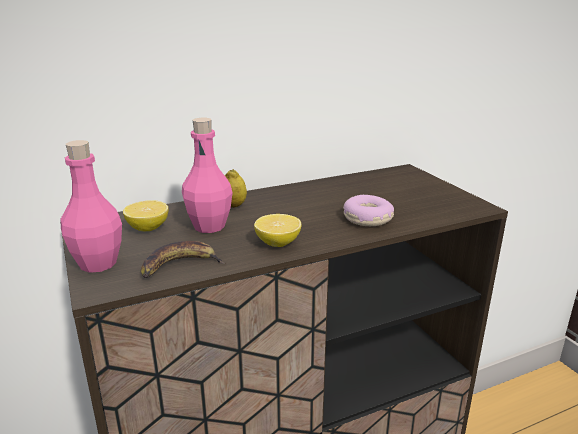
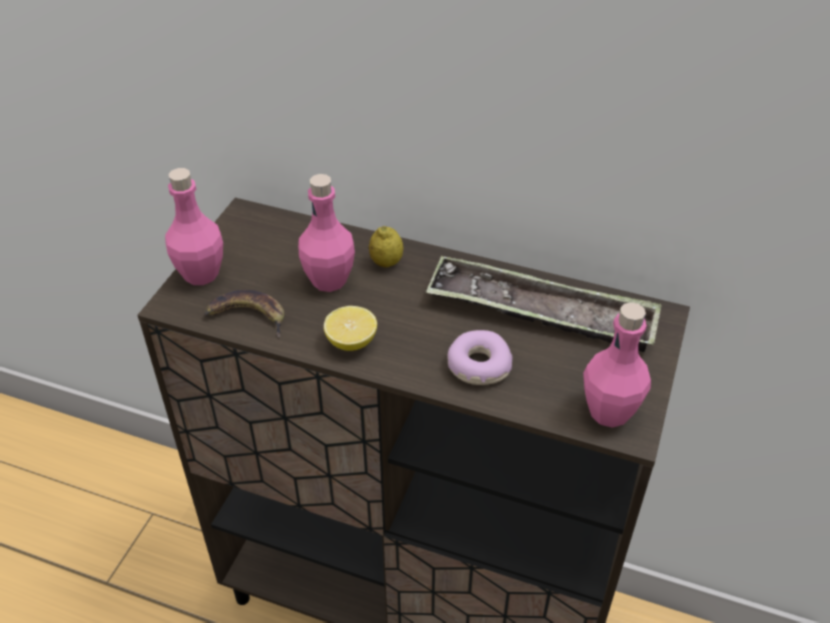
camera: 45 degrees right, 20 degrees up
(148, 228) = (282, 250): lemon -> none
(355, 189) = (541, 312): none -> tray
(456, 205) = (609, 412): none -> pink bottle

